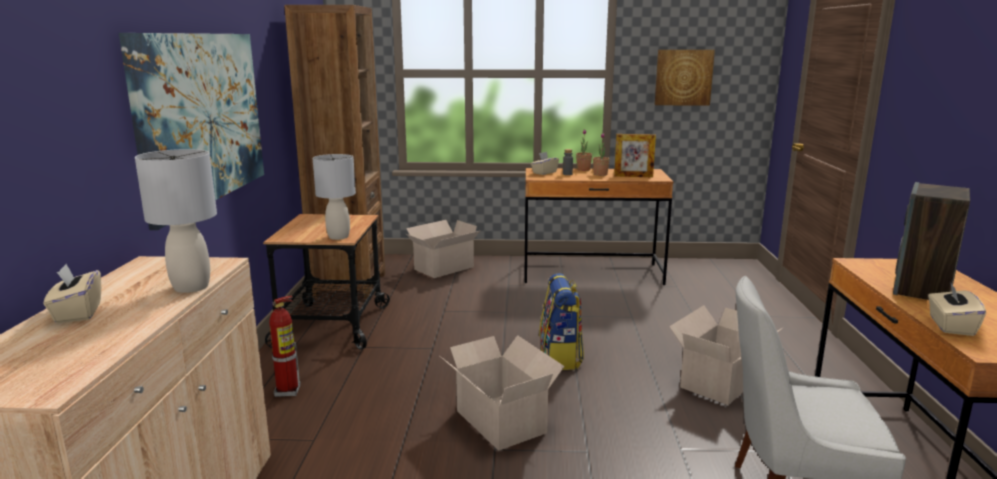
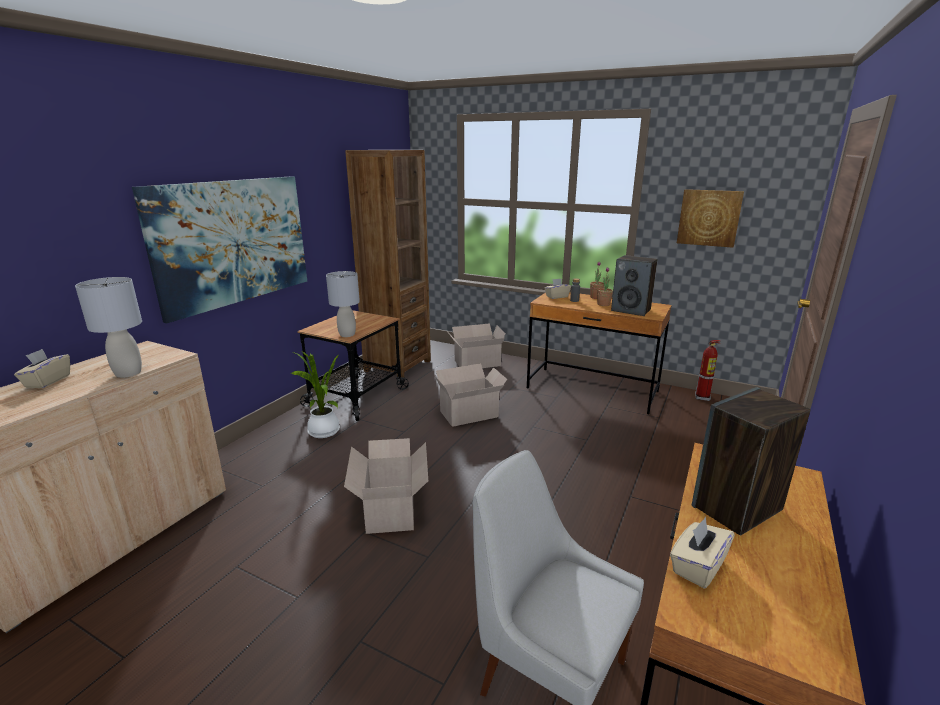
camera: 25 degrees right, 5 degrees up
(288, 391) = (283, 443): fire extinguisher -> fire extinguisher (702, 397)
(331, 369) = (323, 432): none -> potted plant
(561, 358) = (489, 464): backpack -> none
(633, 176) = (631, 310): picture frame -> speaker
(722, 381) = (607, 526): cardboard box -> cardboard box (470, 414)

